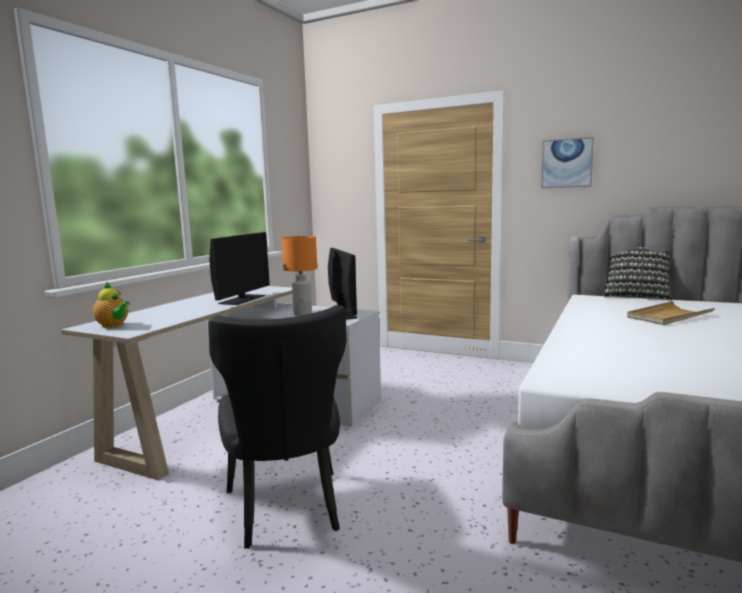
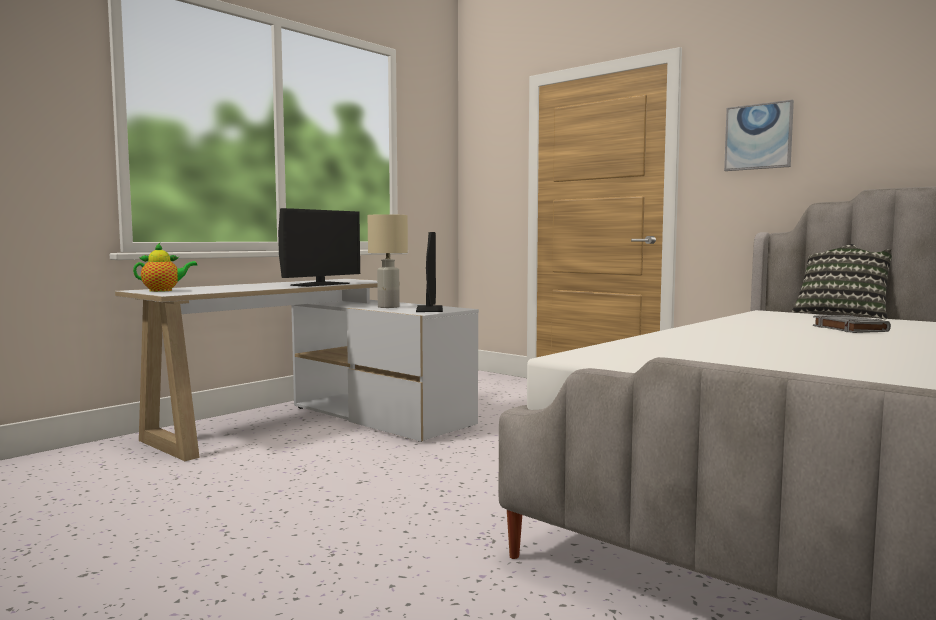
camera: 15 degrees right, 5 degrees down
(113, 326) = (163, 290): teapot -> teapot turned 75 degrees counterclockwise
(286, 511) = (288, 499): black chair -> none
(303, 314) = (388, 307): orange table lamp -> beige table lamp
(668, 316) = (849, 329): beige tray -> grey book

